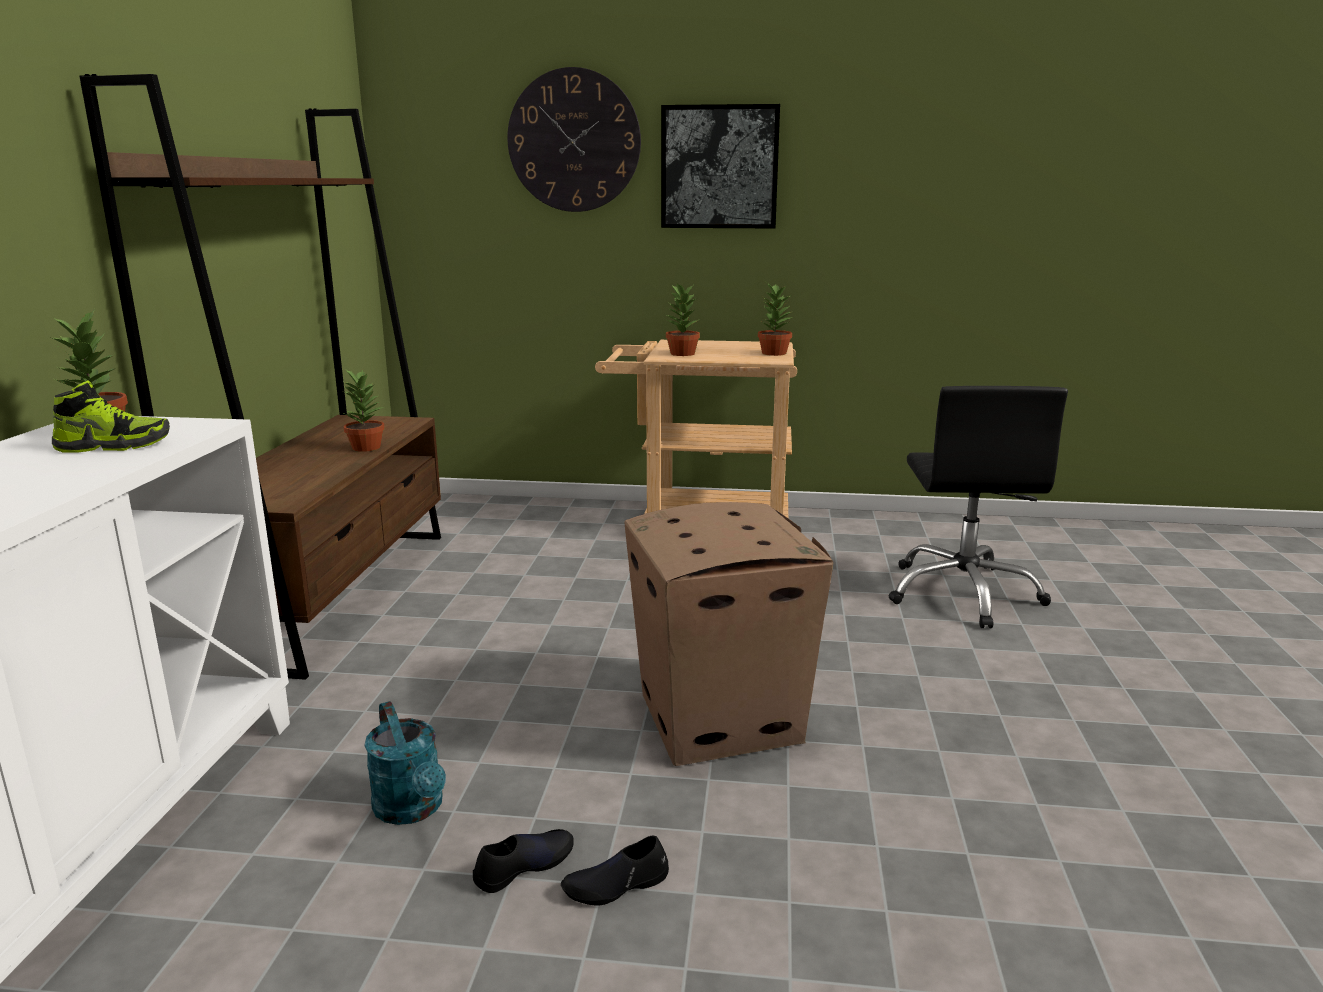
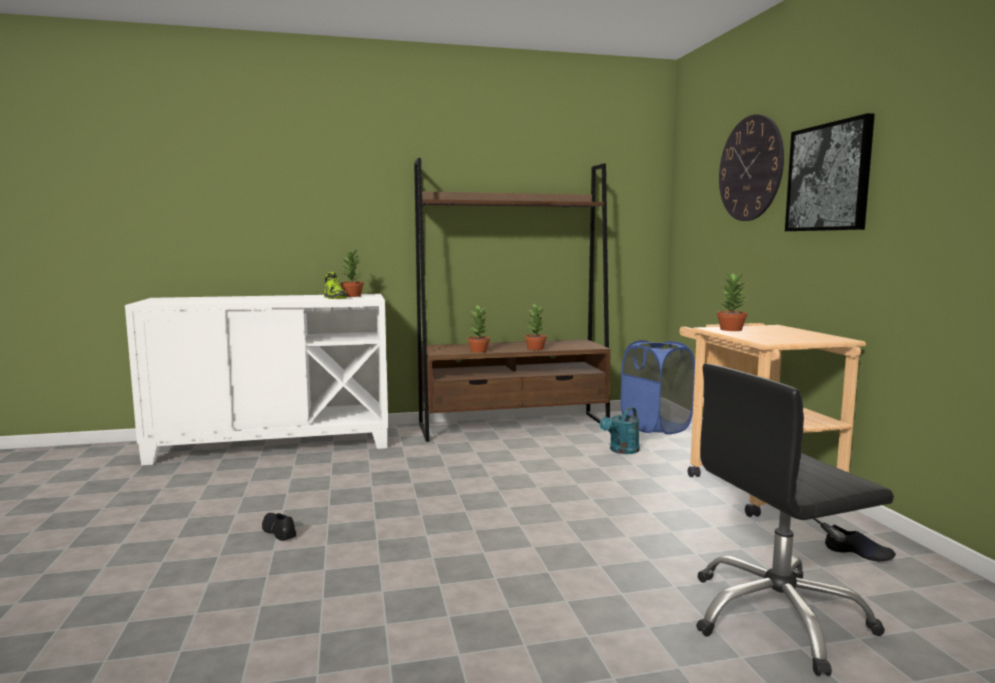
camera: 70 degrees right, 10 degrees down
(412, 810) = (328, 482): turquoise watering can -> turquoise watering can (621, 451)
(469, 513) = (655, 427): none -> blue laundry basket
(524, 866) = (291, 510): black shoe -> black shoe (859, 553)
(719, 717) = (448, 533): cardboard box -> none
(773, 353) = (791, 340): potted plant -> potted plant (479, 351)

